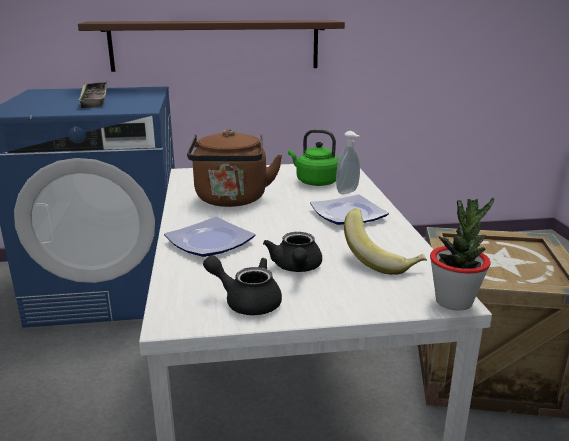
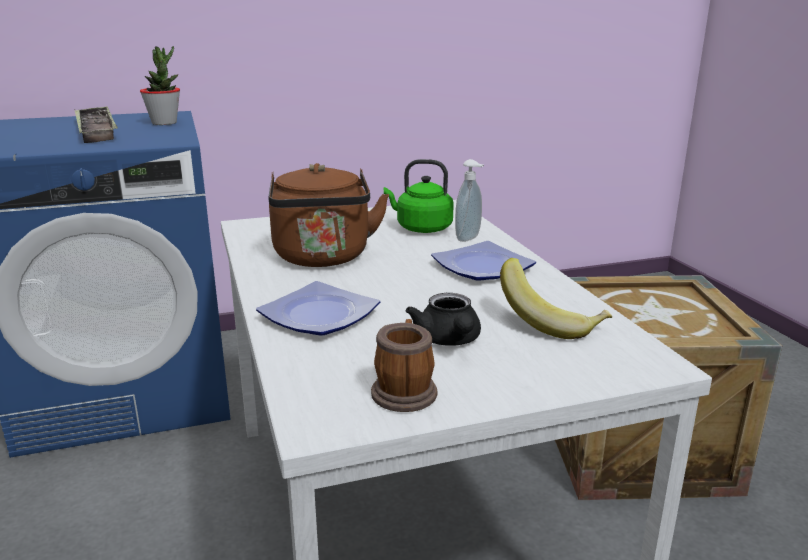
camera: 10 degrees left, 0 degrees up
(215, 45) = (252, 54): brown shelf -> none
(246, 301) = (404, 390): black teapot -> mug
(454, 301) = (662, 366): potted plant -> potted plant (164, 123)

